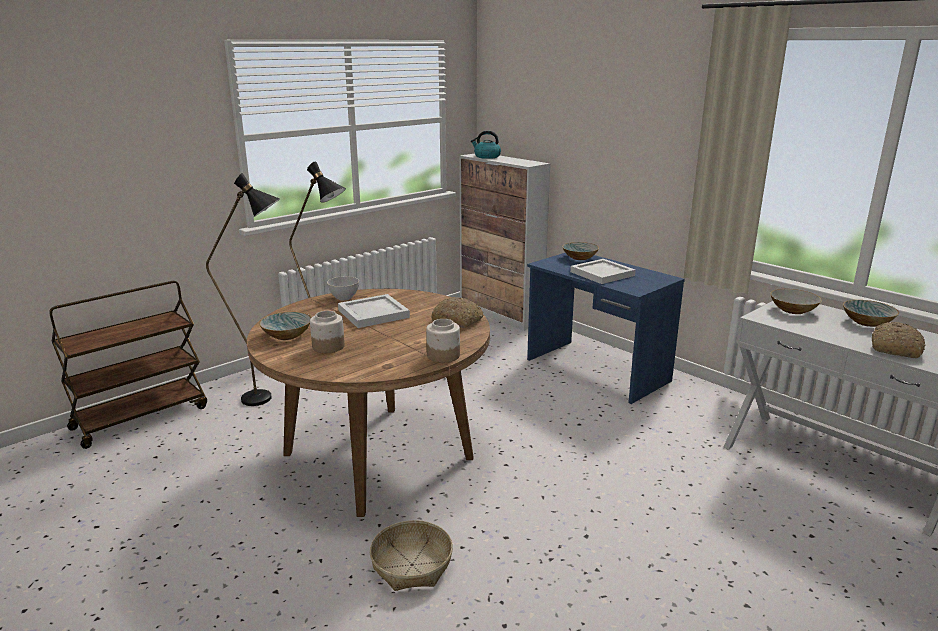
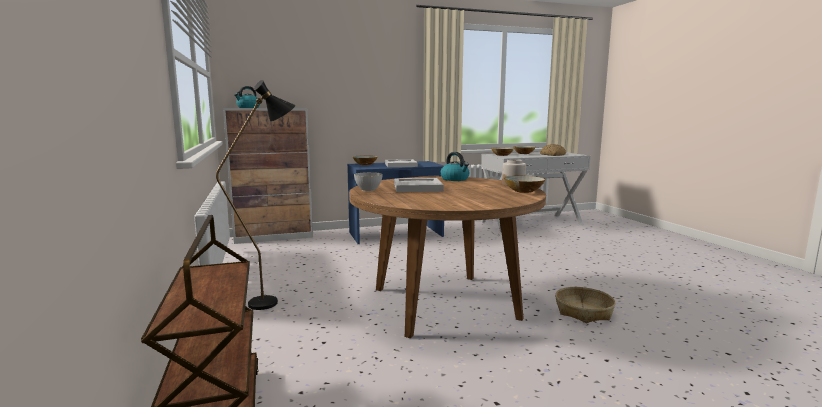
camera: 65 degrees left, 10 degrees down
(267, 399) = (287, 335): black floor lamp -> none
(287, 335) = (437, 202): bowl -> bowl (523, 191)
(328, 346) = (474, 197): jar -> none
(458, 320) = (455, 179): bread -> kettle

